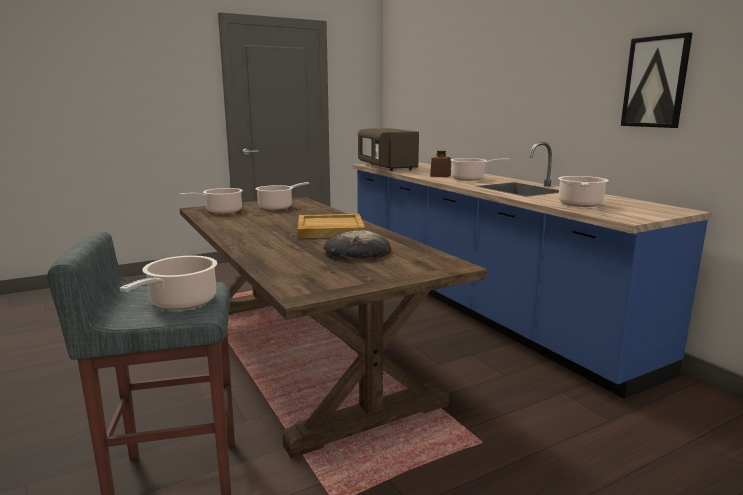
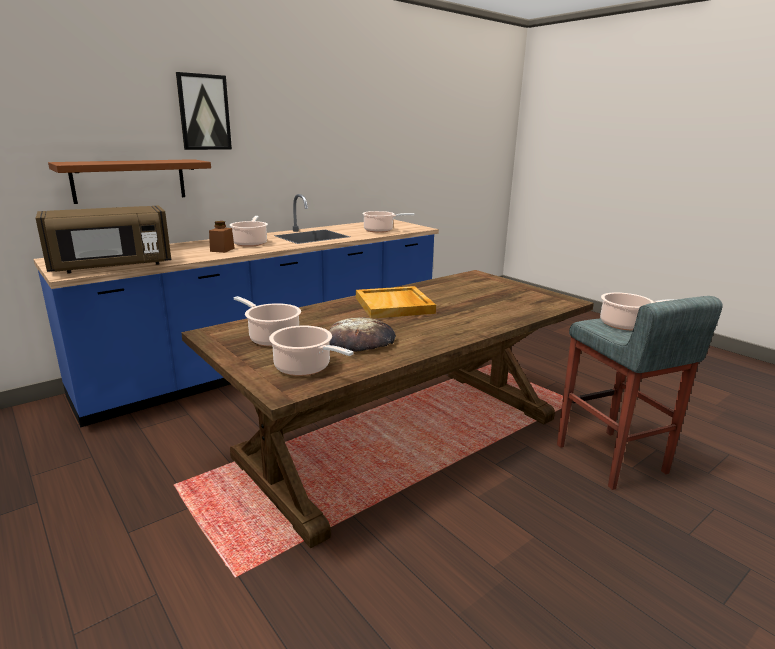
camera: 100 degrees left, 5 degrees up
(357, 252) = (465, 294): bread -> bread (361, 340)
(456, 116) = (129, 180): none -> brown shelf
(655, 82) = (349, 144): picture -> picture (204, 112)

